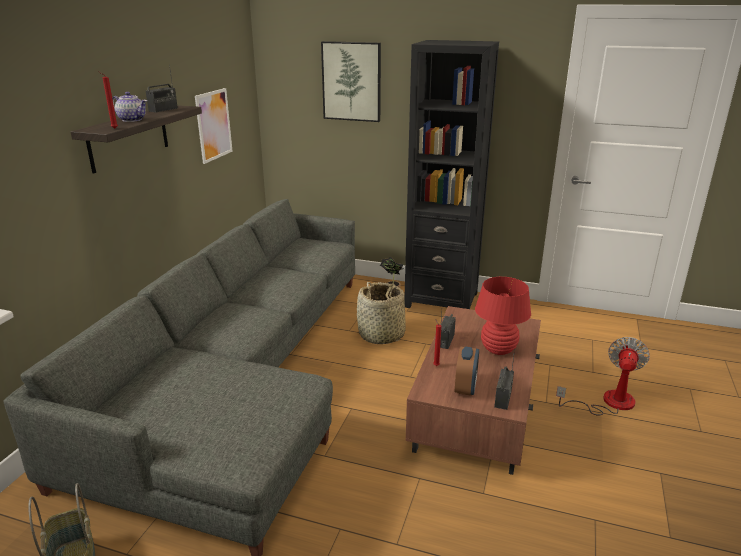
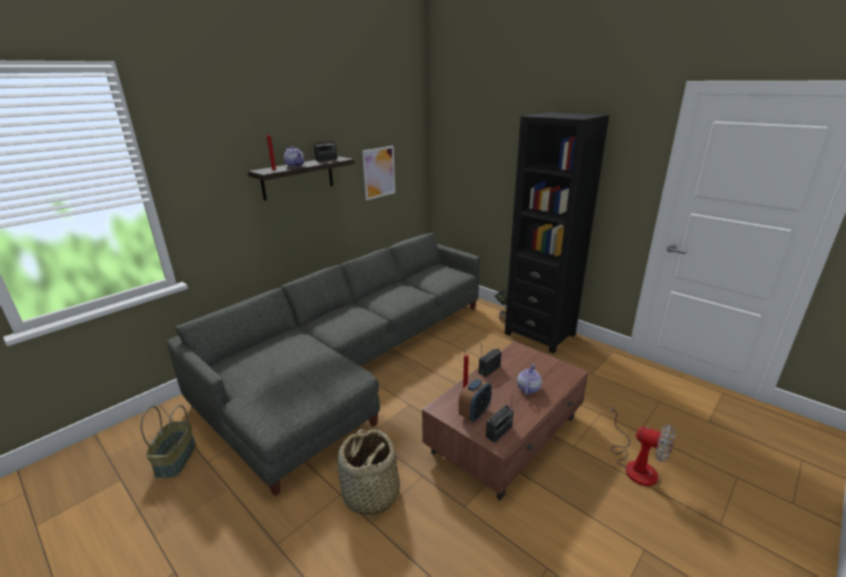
camera: 25 degrees right, 0 degrees up
(352, 81) = (490, 145): picture -> none
(381, 335) = (471, 352): basket -> basket (370, 494)
(498, 350) = (528, 388): red table lamp -> teapot
(608, 402) = (635, 464): fan -> fan turned 75 degrees clockwise

